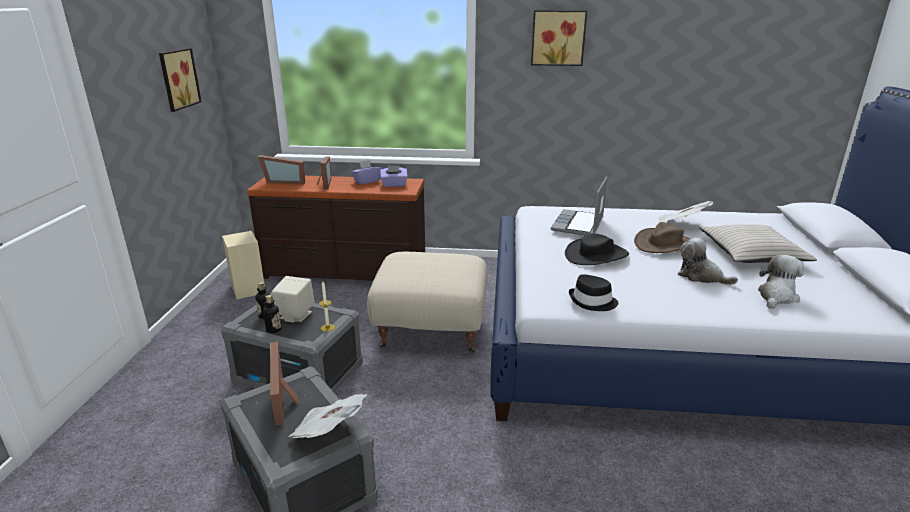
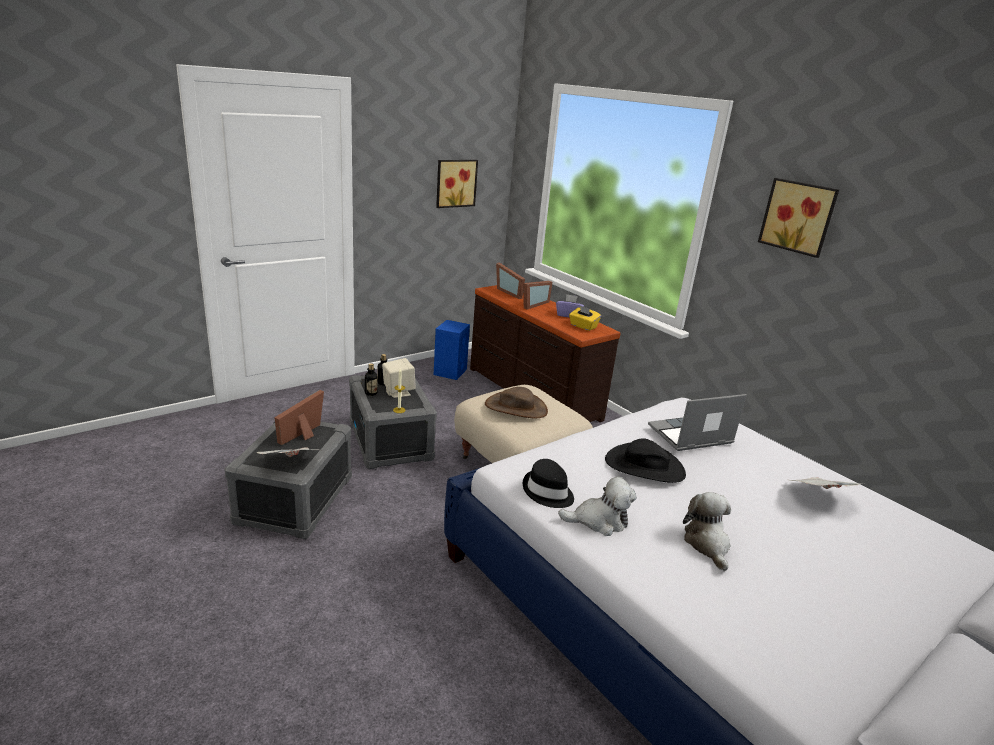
camera: 45 degrees right, 0 degrees up
(248, 289) = (450, 371): beige speaker -> blue speaker
(394, 185) = (583, 326): purple tissue box -> yellow tissue box
(664, 244) = (744, 499): brown hat -> brown hat (516, 407)
(751, 254) = (837, 569): beige pillow -> none
(776, 296) = (748, 613): plush toy -> plush toy (599, 521)

